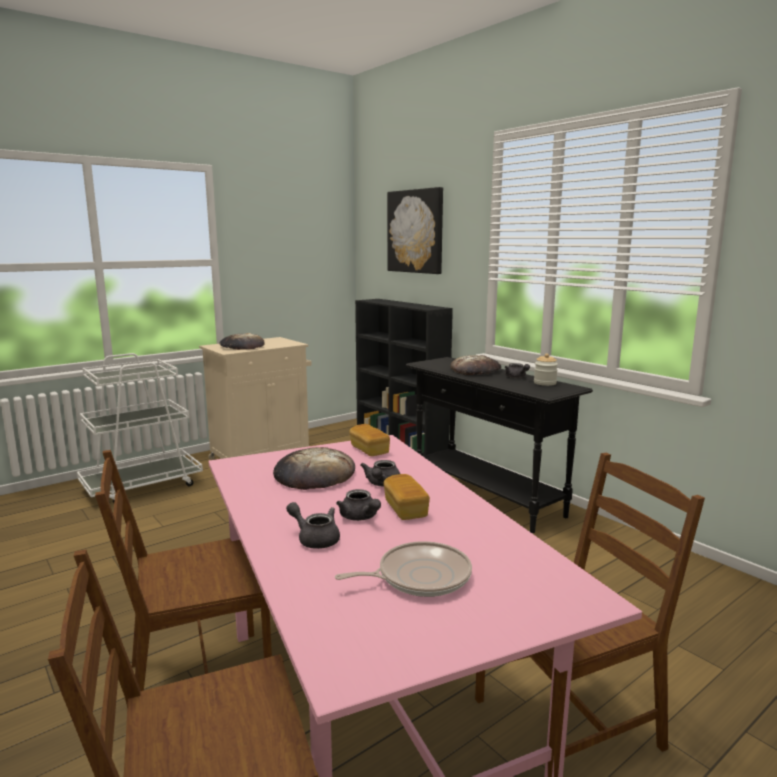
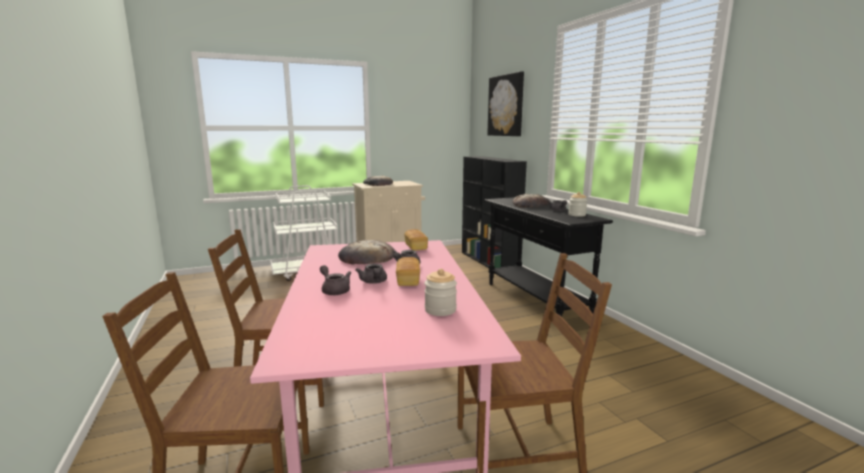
camera: 15 degrees right, 0 degrees up
(419, 577) = (380, 317): frying pan -> none
(488, 553) = (440, 310): none -> jar

